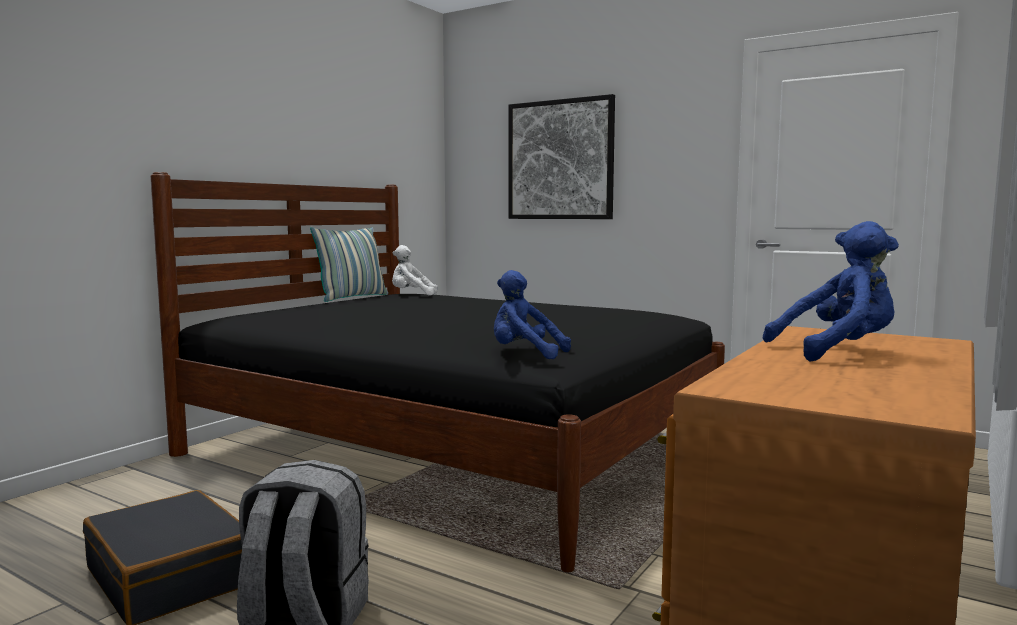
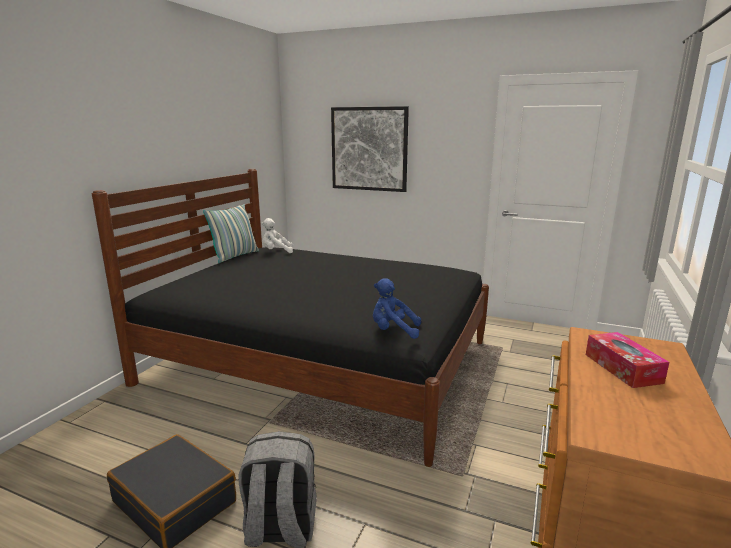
camera: 10 degrees left, 10 degrees up
(837, 351) = (622, 368): blue plush toy -> tissue box

